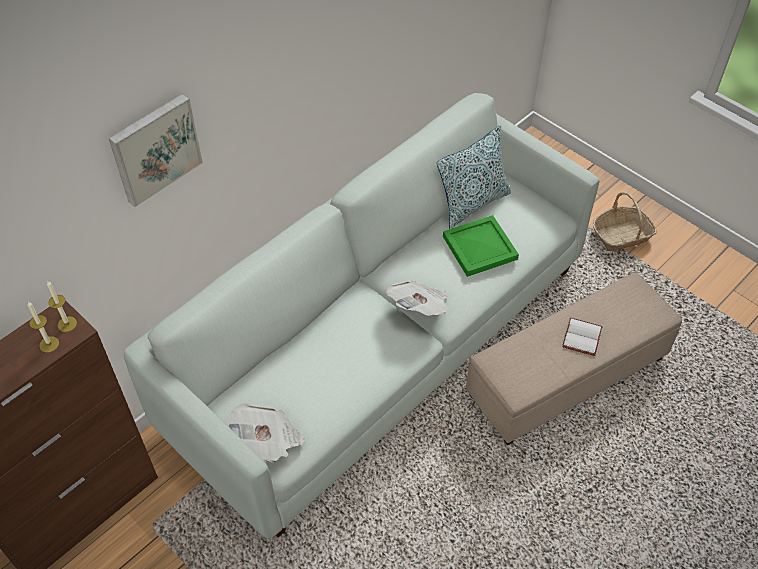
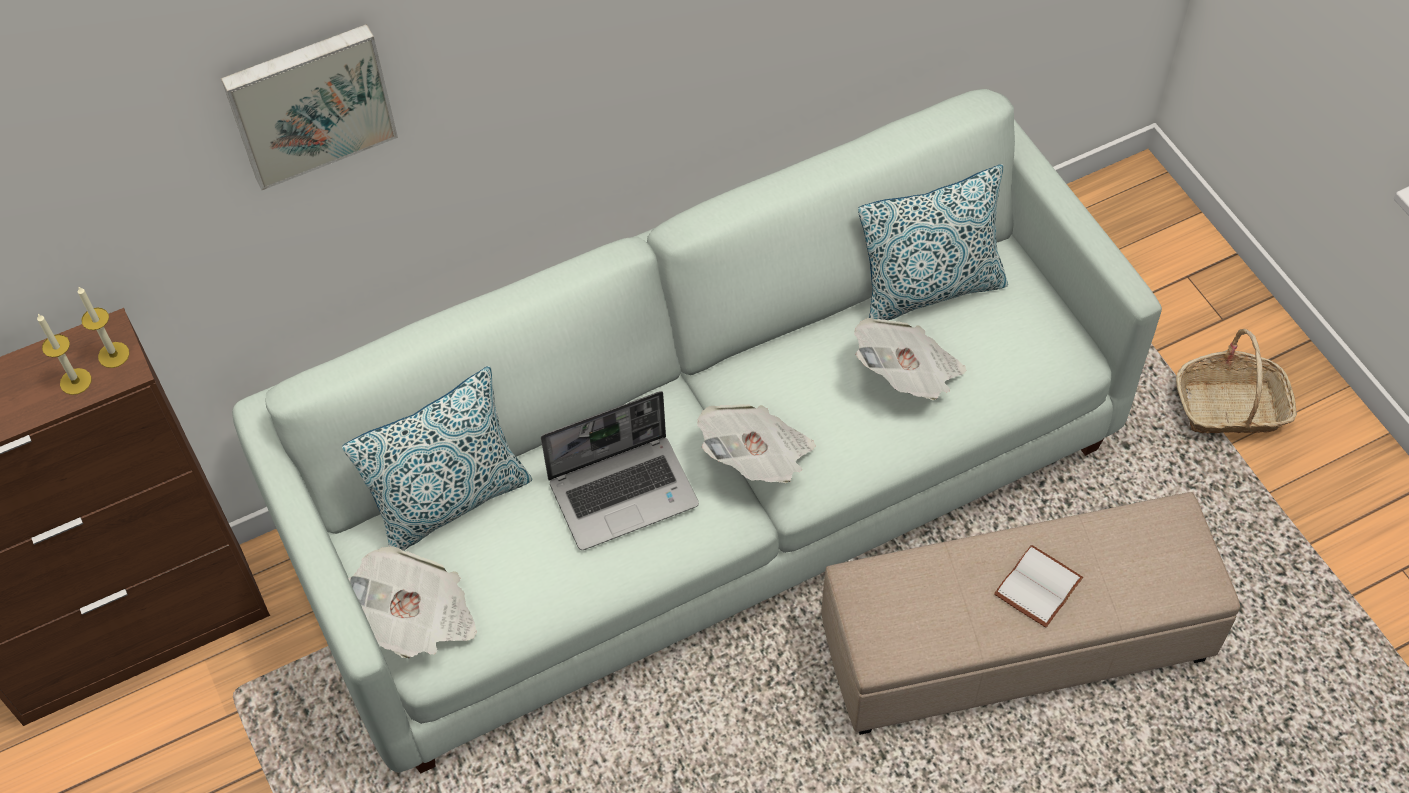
camera: 20 degrees right, 5 degrees up
(261, 374) = (451, 501): none -> pillow
(356, 343) = (624, 492): none -> laptop
(480, 247) = (908, 374): green tray -> newspaper

